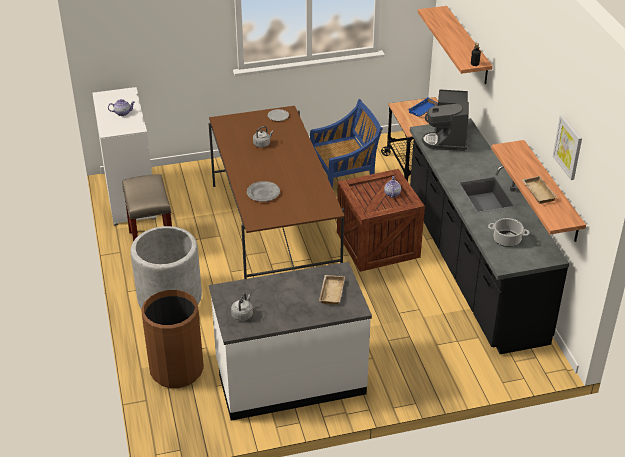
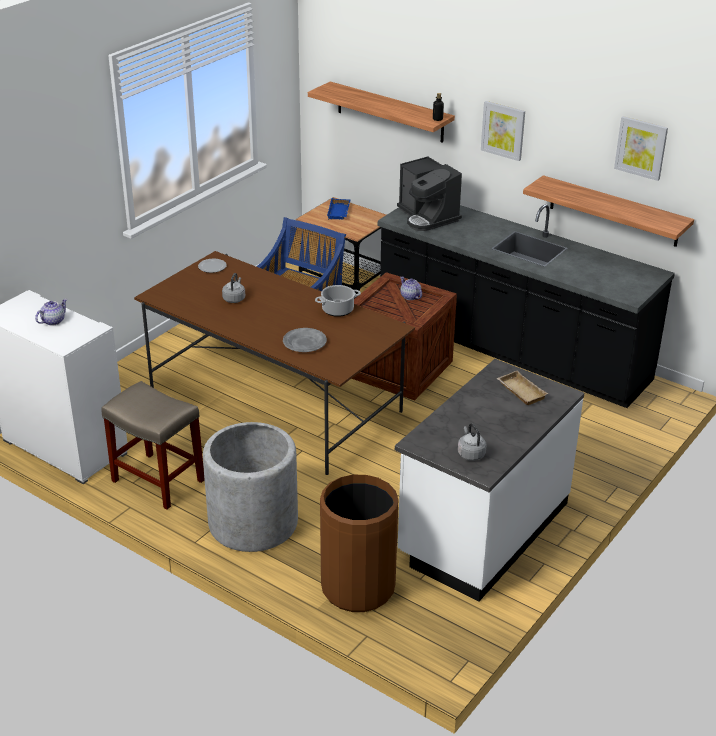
camera: 40 degrees left, 5 degrees down
(507, 240) = (602, 276): cooking pot -> cooking pot (338, 310)
(511, 91) = (503, 130): none -> picture
(537, 192) = (620, 210): beige tray -> none

